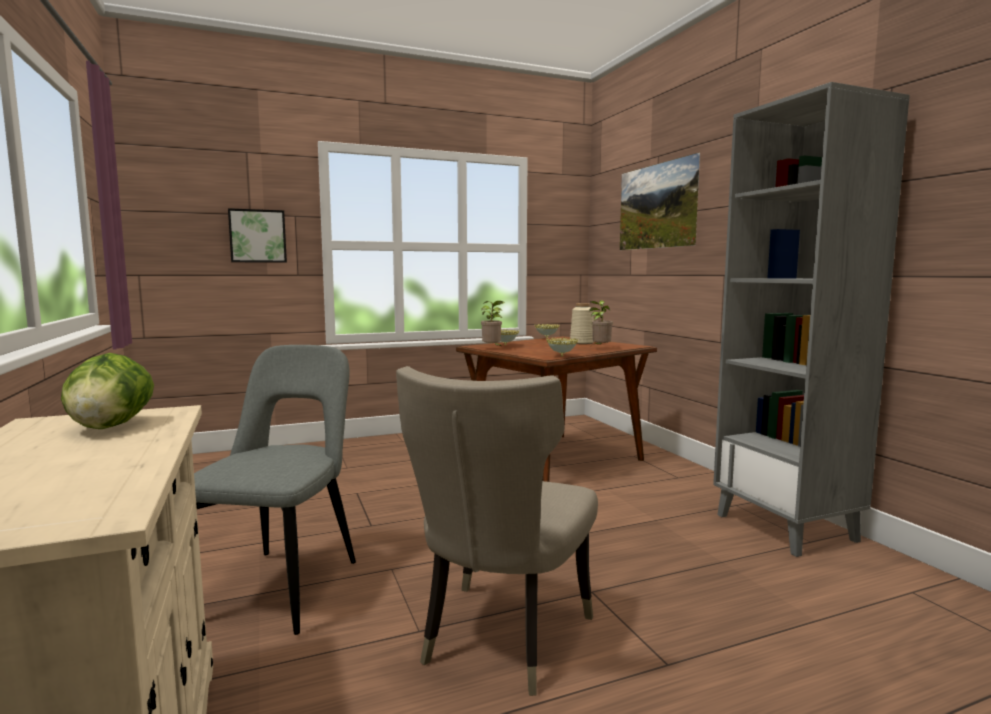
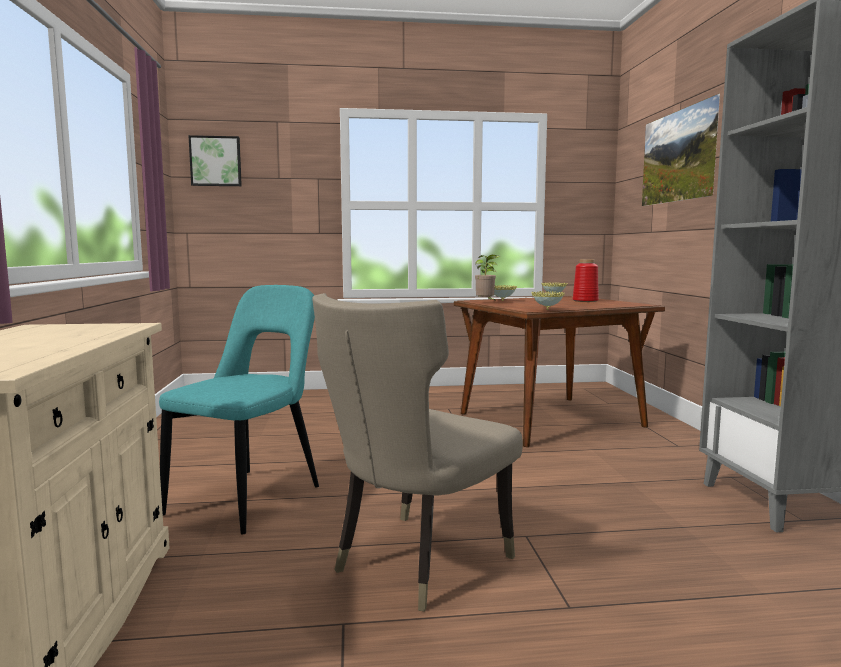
camera: 15 degrees right, 0 degrees up
(110, 426) = (77, 330): lettuce -> none
(258, 236) = (285, 197): picture -> picture (216, 161)
(283, 586) = (250, 497): grey chair -> turquoise chair
(582, 343) = (585, 301): beige vase -> red vase
(600, 348) = (598, 305): potted plant -> none

